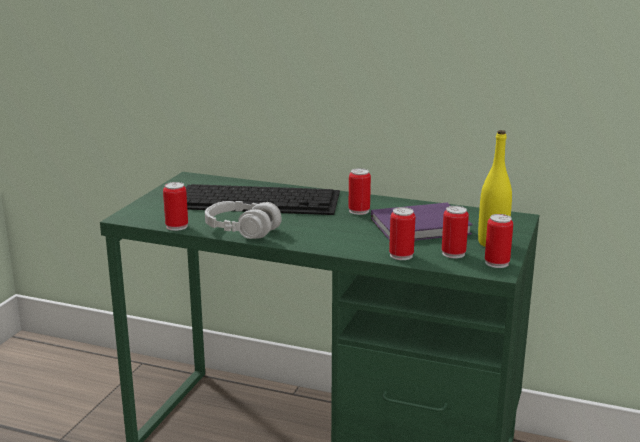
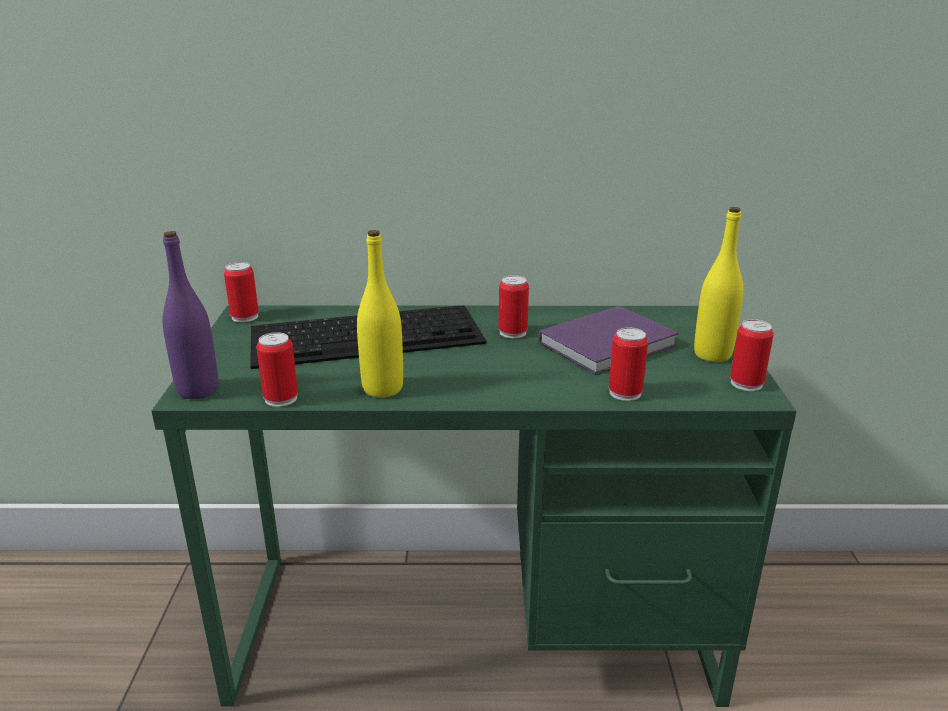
camera: 20 degrees left, 5 degrees up
(132, 215) = (198, 390): none -> purple bottle
(242, 230) = (382, 388): grey headphones -> yellow bottle
(453, 253) = (684, 378): can -> can (245, 317)

